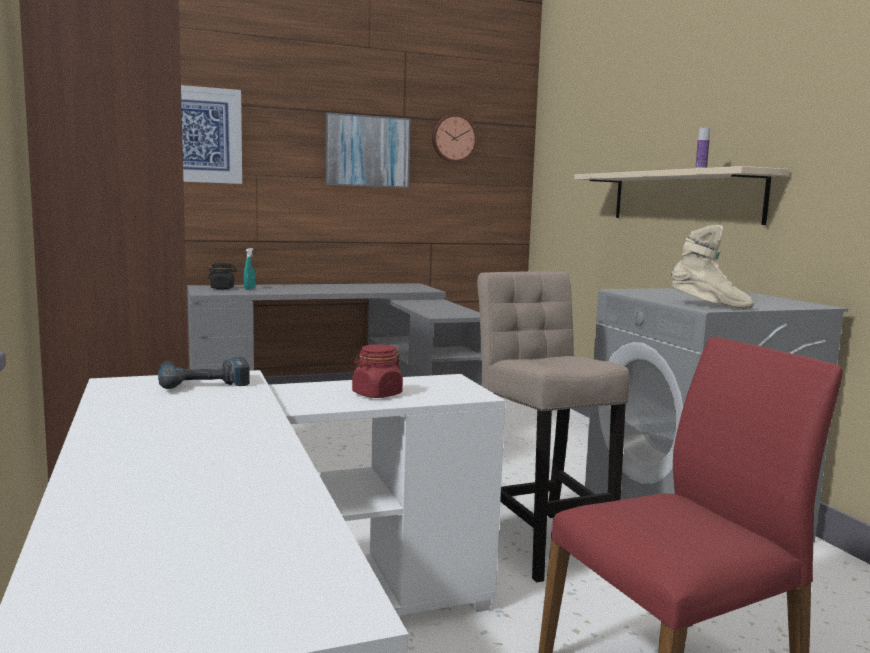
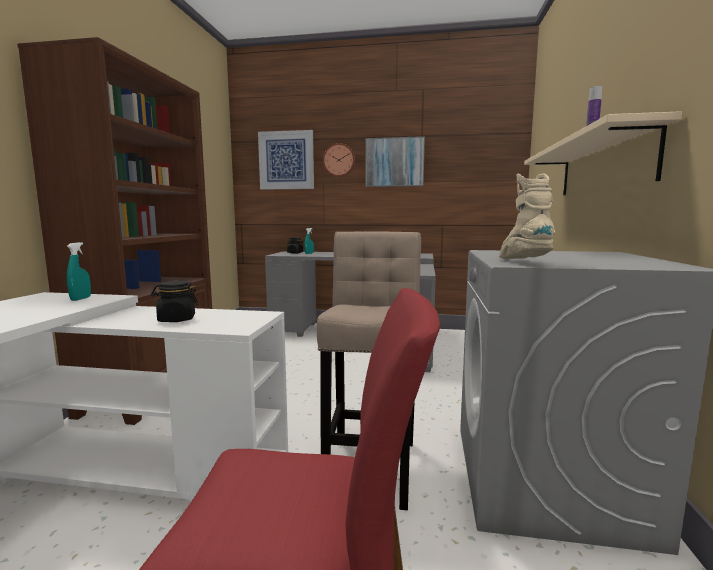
camera: 30 degrees right, 0 degrees up
(203, 381) = (80, 299): power drill -> turquoise spray bottle
(377, 394) = (176, 319): red jar -> black jar
(453, 138) = (459, 148): wall clock -> wall clock (339, 160)
(709, 305) = (523, 262): beige boot -> beige boot turned 150 degrees counterclockwise

